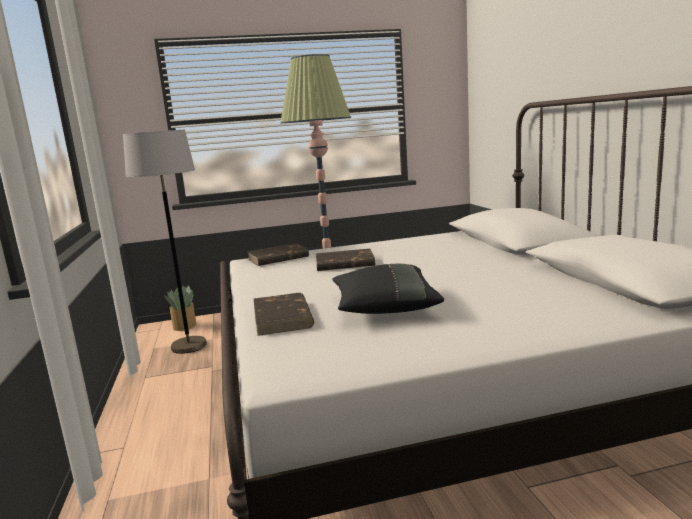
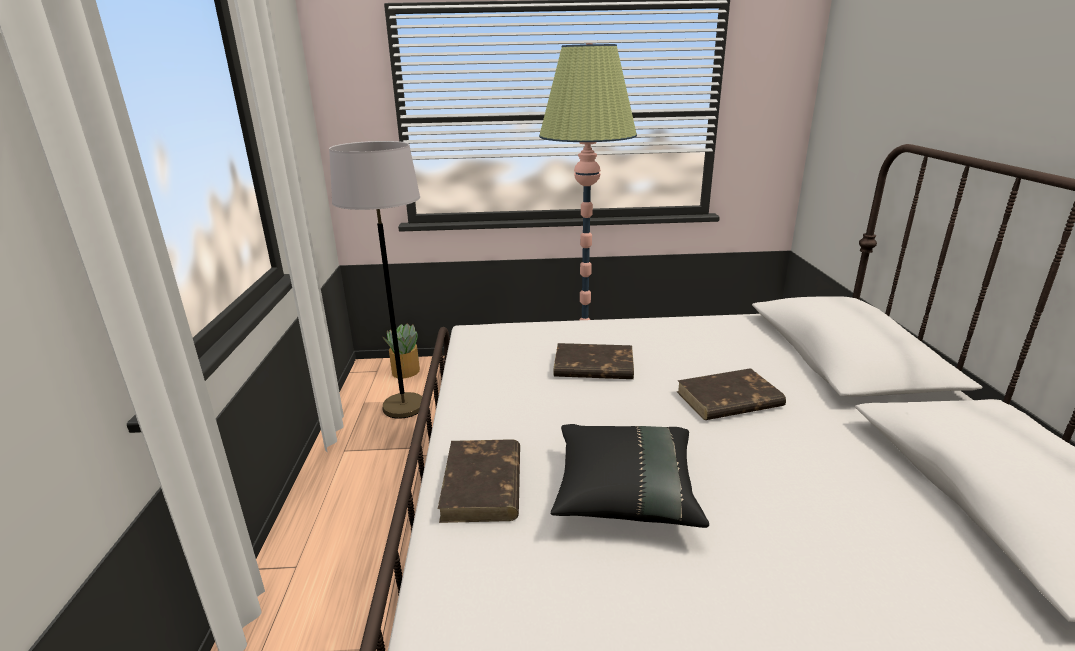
camera: 10 degrees right, 10 degrees up
(277, 258) = (511, 335): brown book -> brown book (728, 400)

